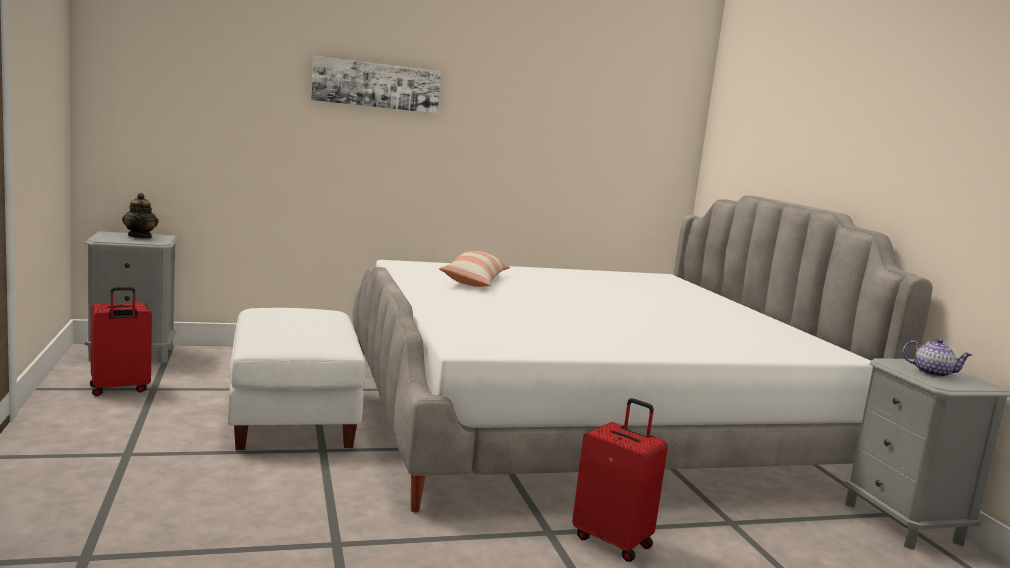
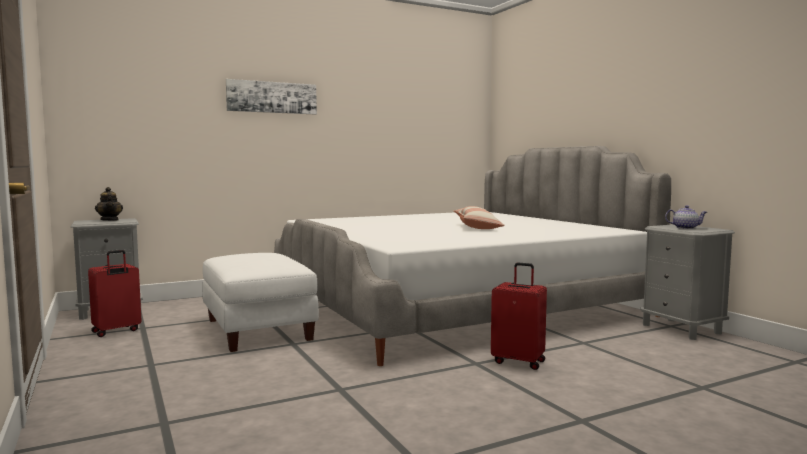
camera: 10 degrees left, 5 degrees down
(475, 280) = (365, 222): pillow -> pillow (477, 227)

